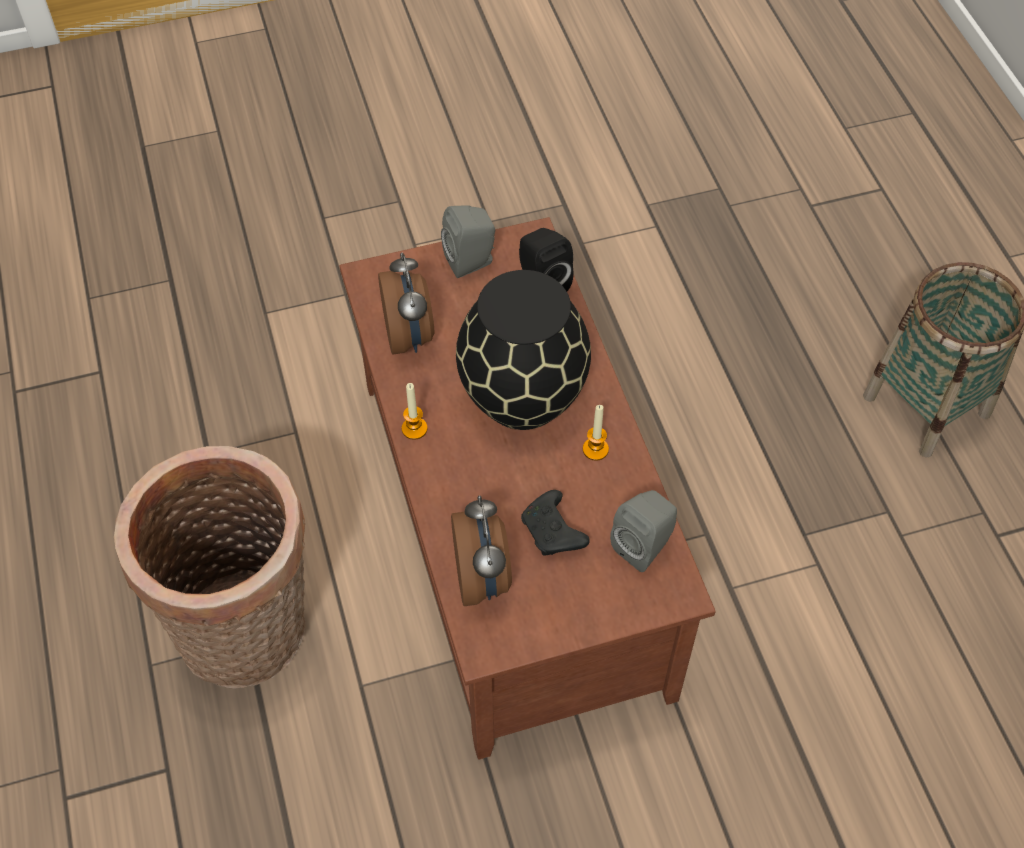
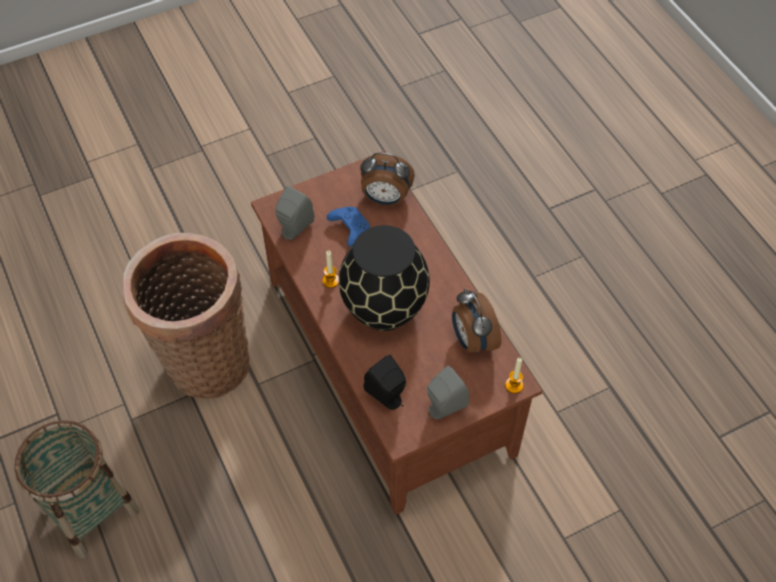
camera: 170 degrees right, 0 degrees up
(249, 634) = (533, 280): basket -> basket (203, 361)
(414, 428) = (449, 277): candle -> candle (514, 385)
(483, 578) = (385, 199): alarm clock -> alarm clock turned 60 degrees counterclockwise
(553, 532) = (349, 228): black game controller -> blue game controller

